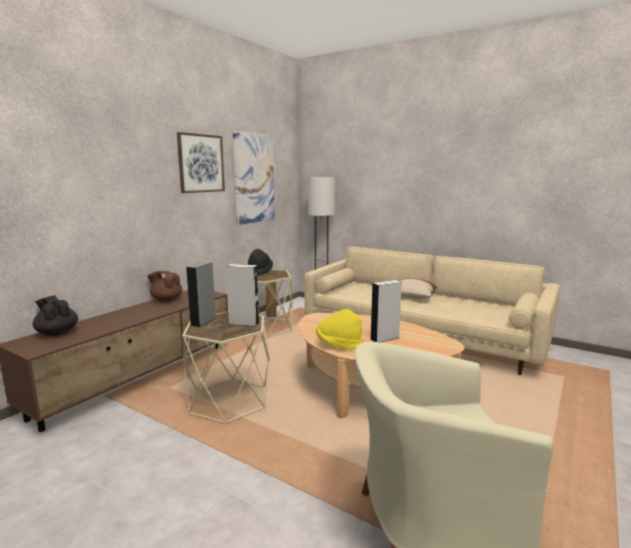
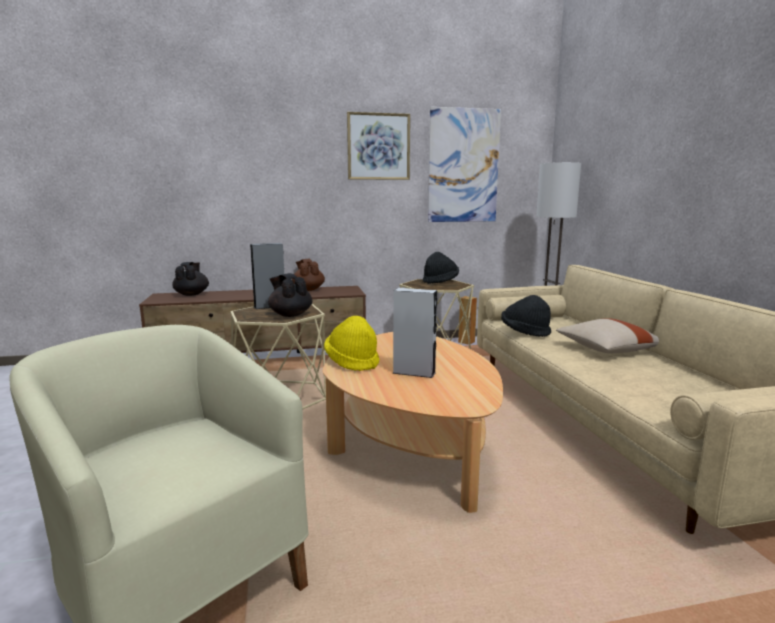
camera: 45 degrees right, 0 degrees up
(244, 323) = (290, 314): grey speaker -> black teapot
(359, 297) = (524, 332): none -> black hat

